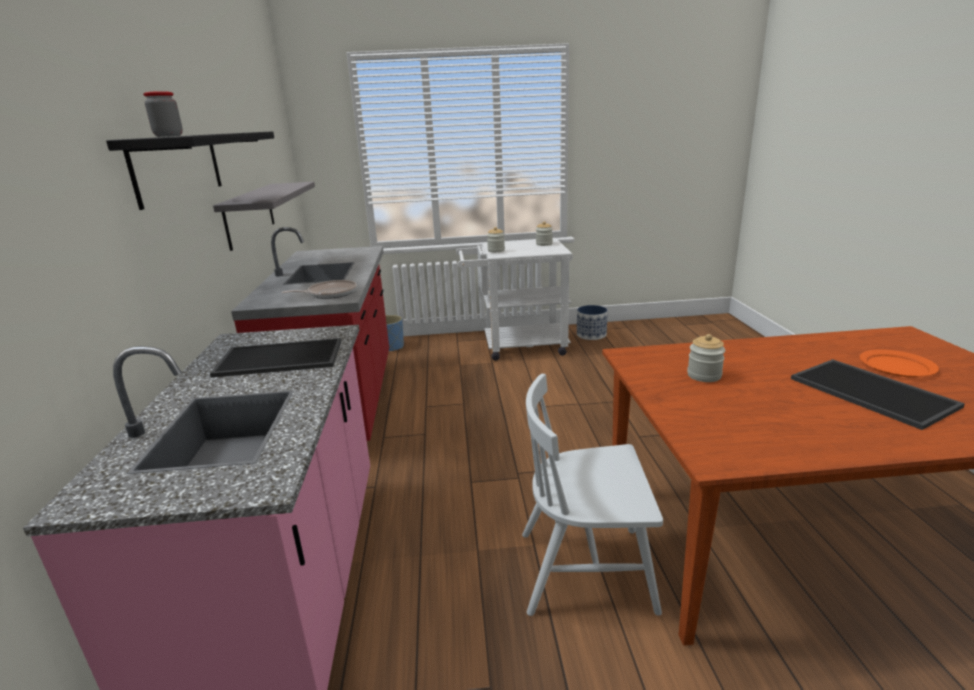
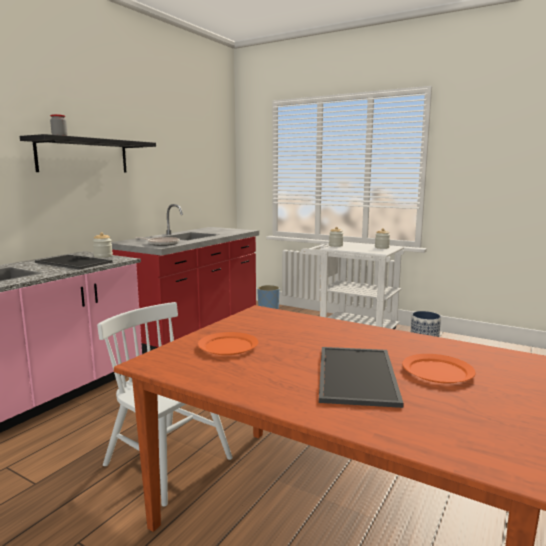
camera: 35 degrees right, 10 degrees down
(250, 214) = (156, 194): grey shelf -> none
(704, 375) = (269, 332): jar -> jar (103, 256)
(719, 406) = (228, 346): none -> orange plate

